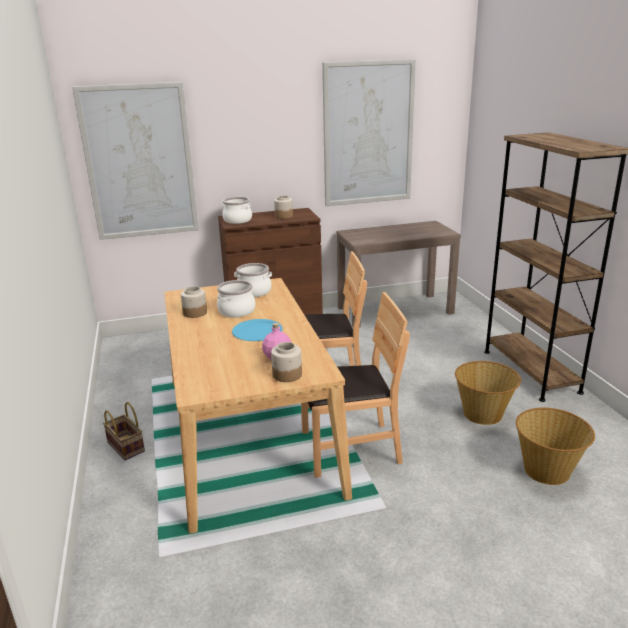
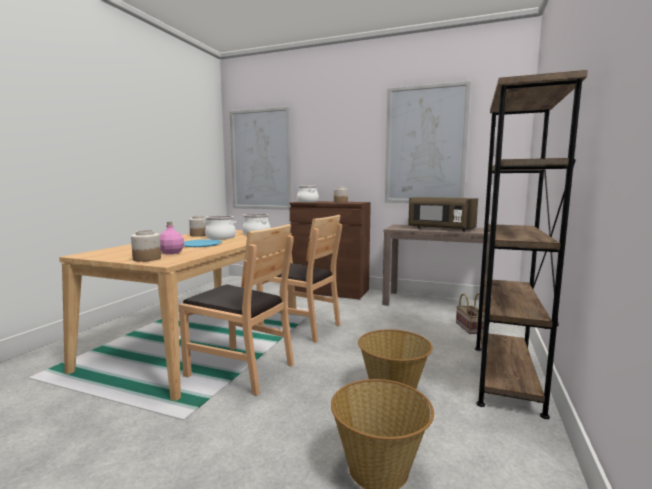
camera: 35 degrees right, 15 degrees down
(127, 447) = (137, 321): basket -> basket (471, 328)
(400, 233) = (440, 229): none -> brown microwave

